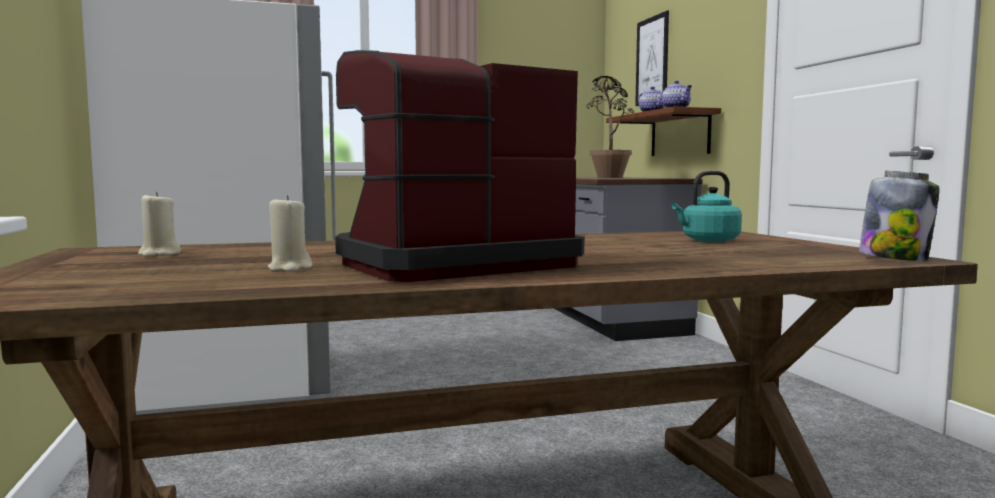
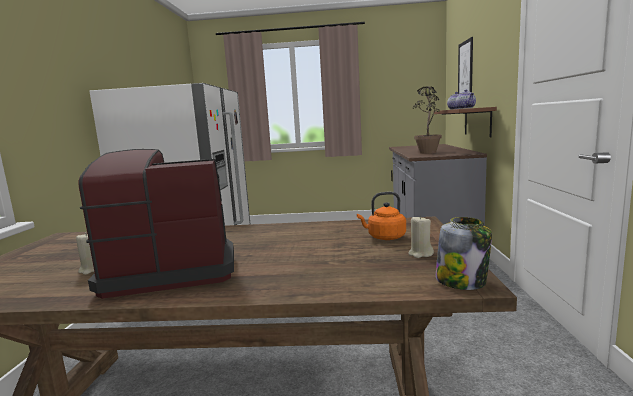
camera: 20 degrees right, 5 degrees up
(159, 254) = (76, 244): beige candle -> beige candle (420, 254)
(708, 240) = (384, 237): turquoise kettle -> orange kettle

